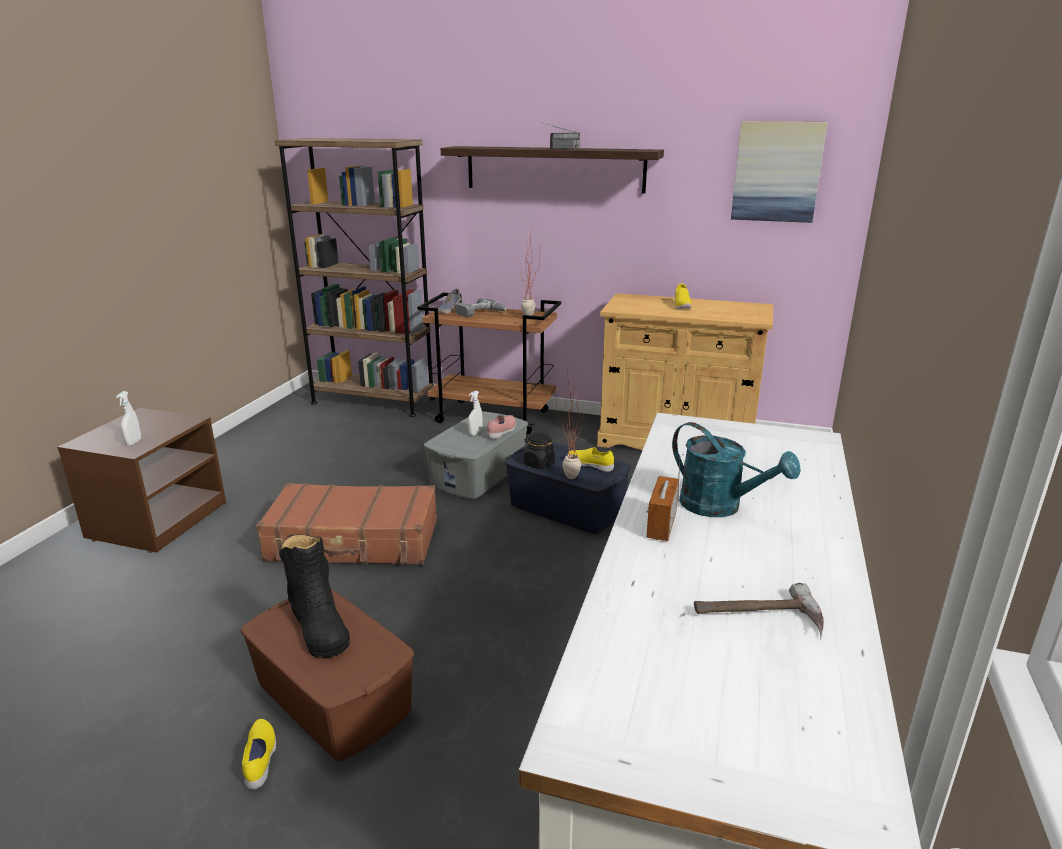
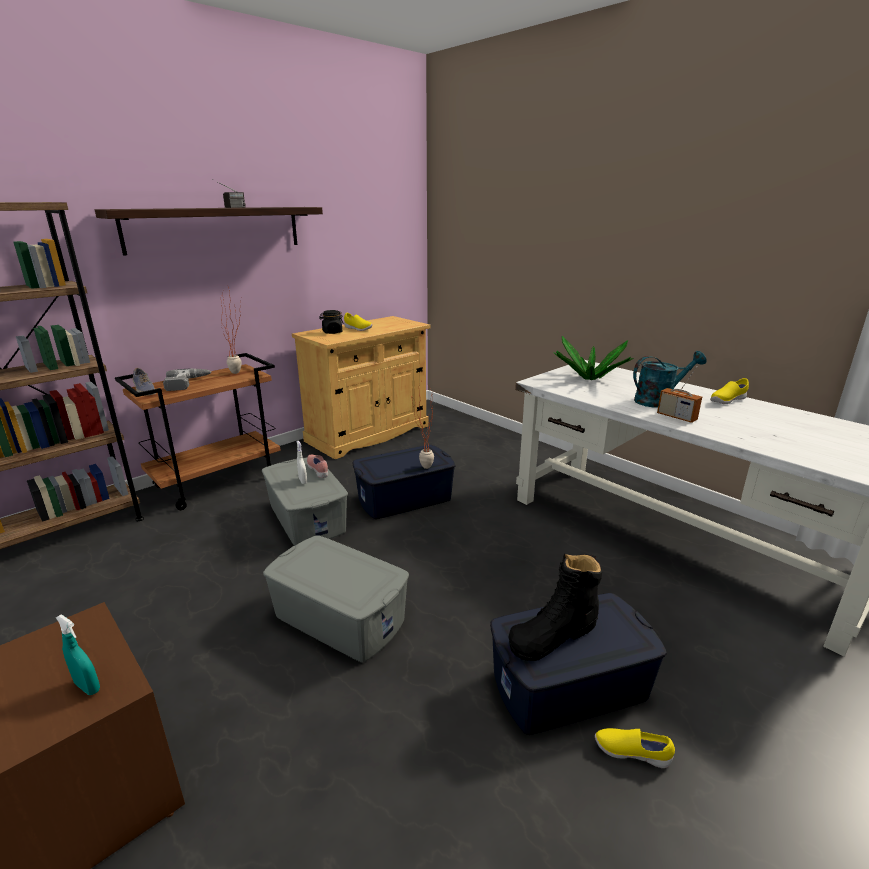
camera: 60 degrees left, 0 degrees up
(134, 442) = (87, 687): white spray bottle -> turquoise spray bottle
(318, 625) = (554, 634): black boot -> black boot turned 150 degrees clockwise
(332, 698) = (569, 686): brown storage box -> blue storage box
(354, 541) = (340, 617): brown suitcase -> grey storage box
(539, 463) = (391, 472): black jar -> black jar (332, 332)
(590, 466) = (418, 456): yellow shoe -> yellow shoe (727, 401)
(747, 449) = (589, 378): none -> potted plant
(759, 619) = (779, 422): hammer -> none
(777, 172) = (378, 221): picture -> none

